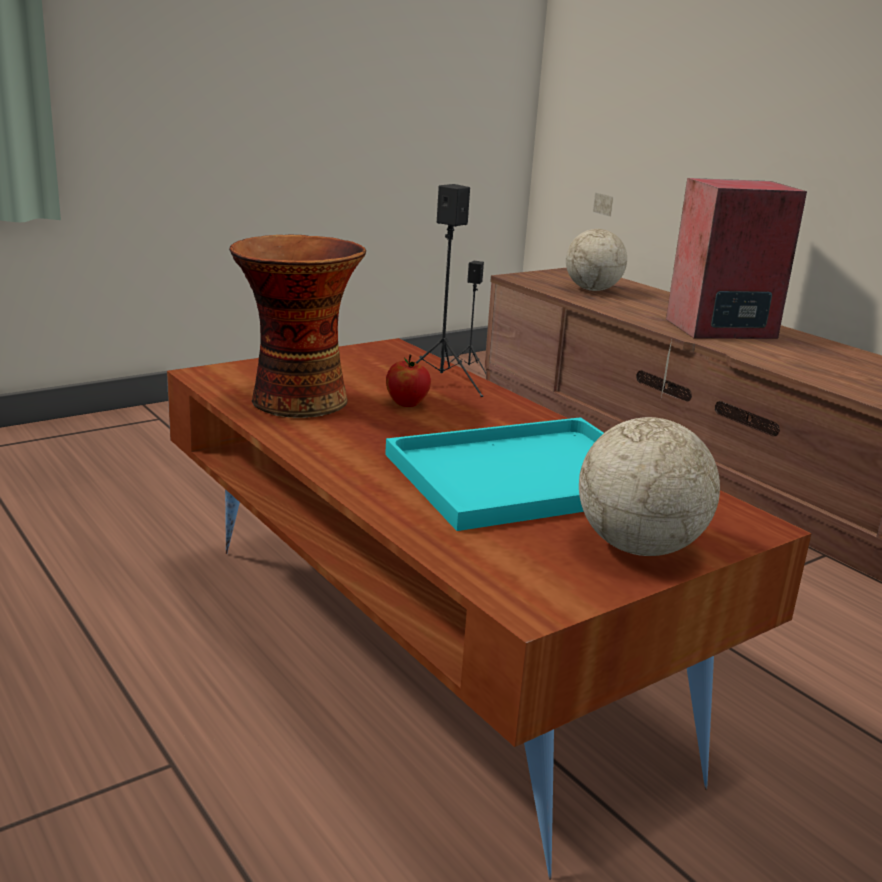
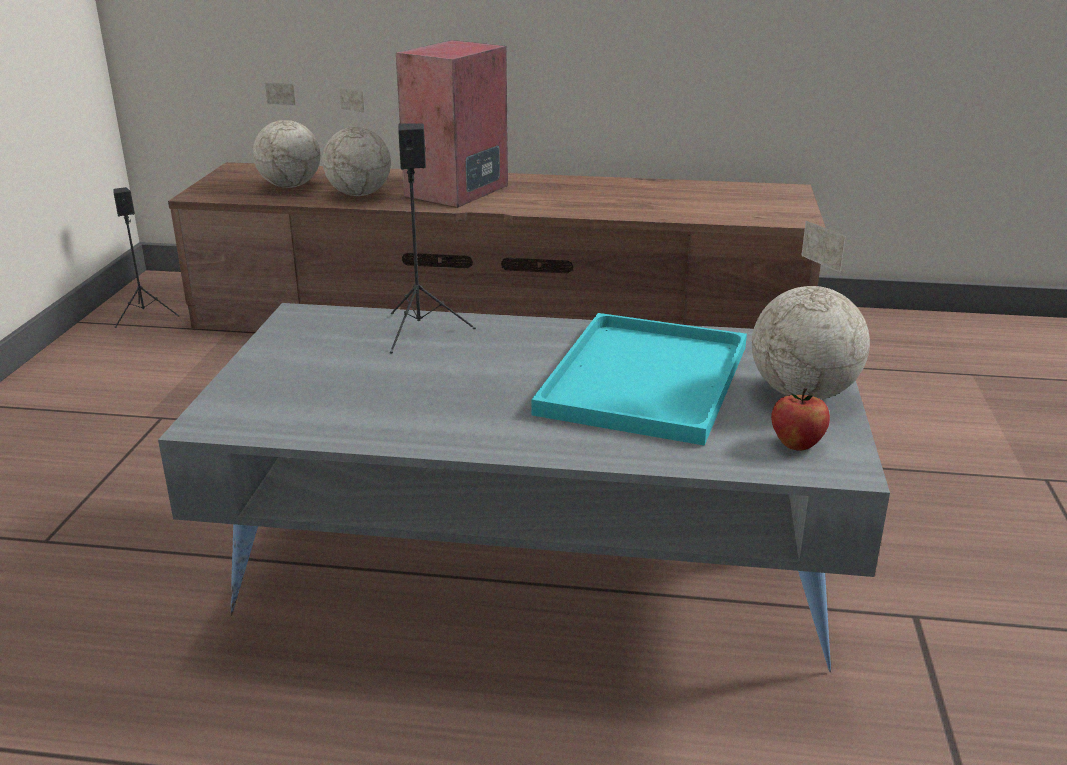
camera: 45 degrees left, 5 degrees up
(295, 401) = (354, 406): vase -> none
(407, 403) = (441, 362): apple -> apple (796, 444)
(424, 652) = (531, 586): brown coffee table -> grey coffee table
(632, 308) = (359, 194): none -> globe

